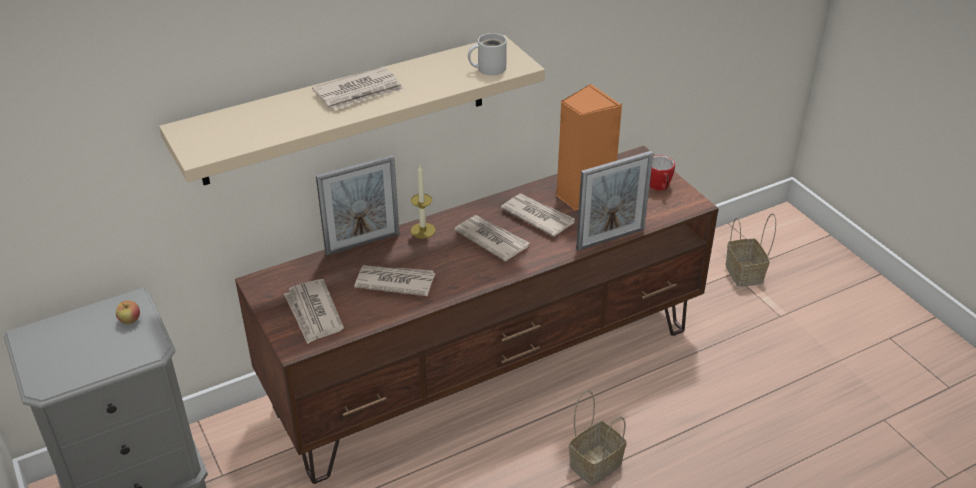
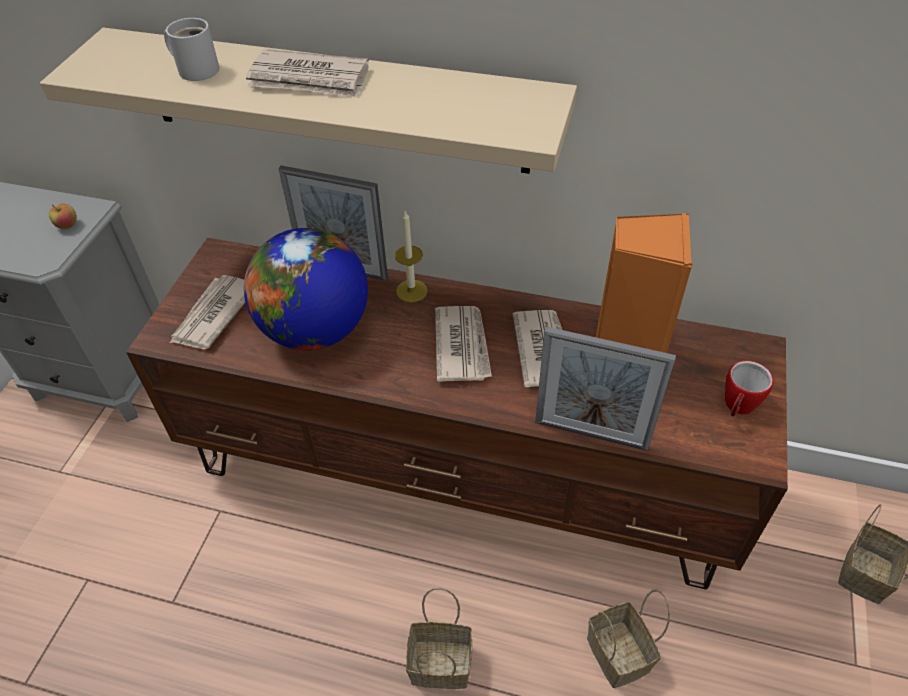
camera: 45 degrees right, 10 degrees up
(394, 282) = (316, 330): newspaper -> globe
(488, 68) = (488, 118): white mug -> white mug (197, 69)
(678, 390) = (620, 655): none -> basket

